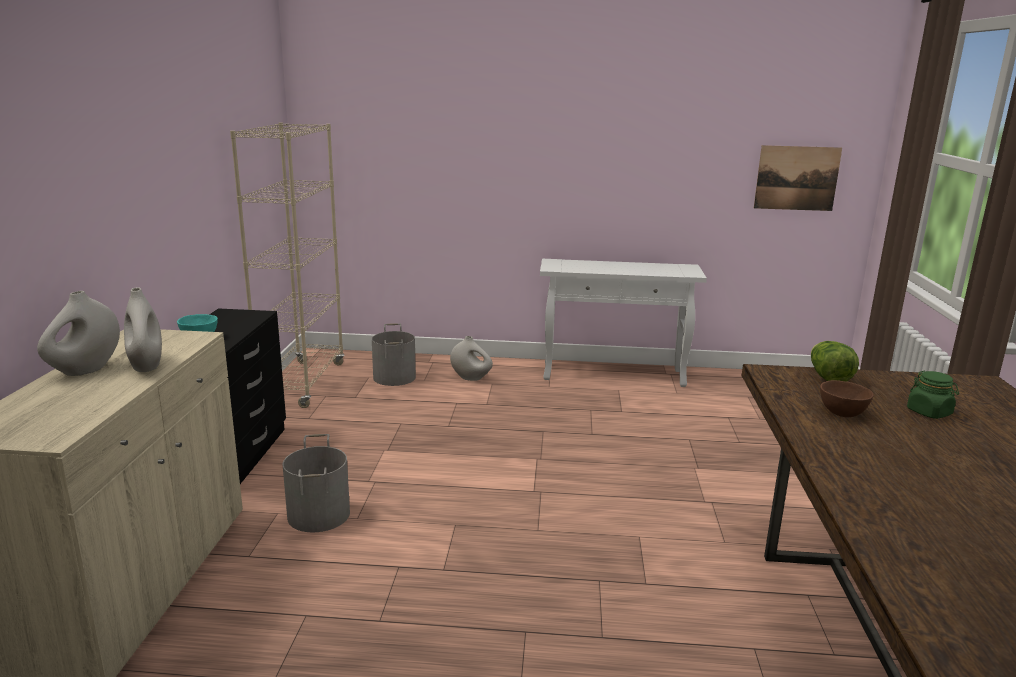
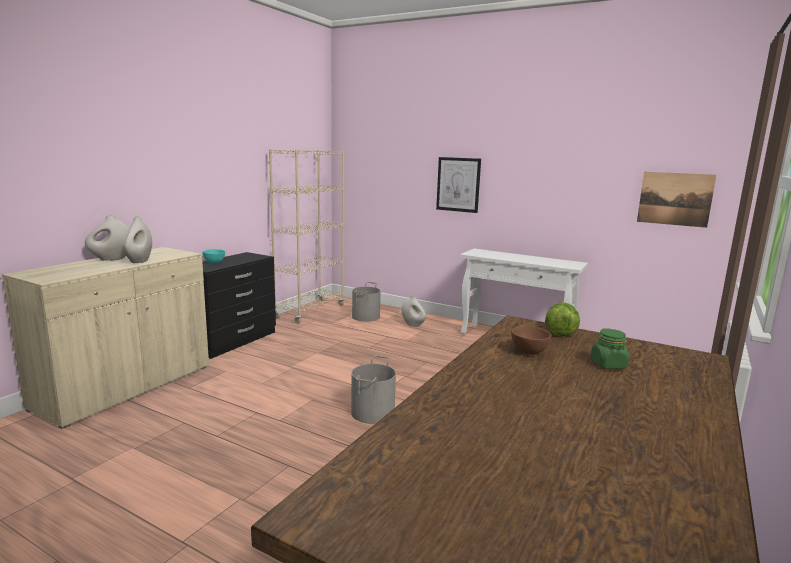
camera: 25 degrees right, 5 degrees down
(319, 514) = (245, 377): grey bucket -> grey bucket (373, 412)
(512, 169) = (458, 184): none -> picture

